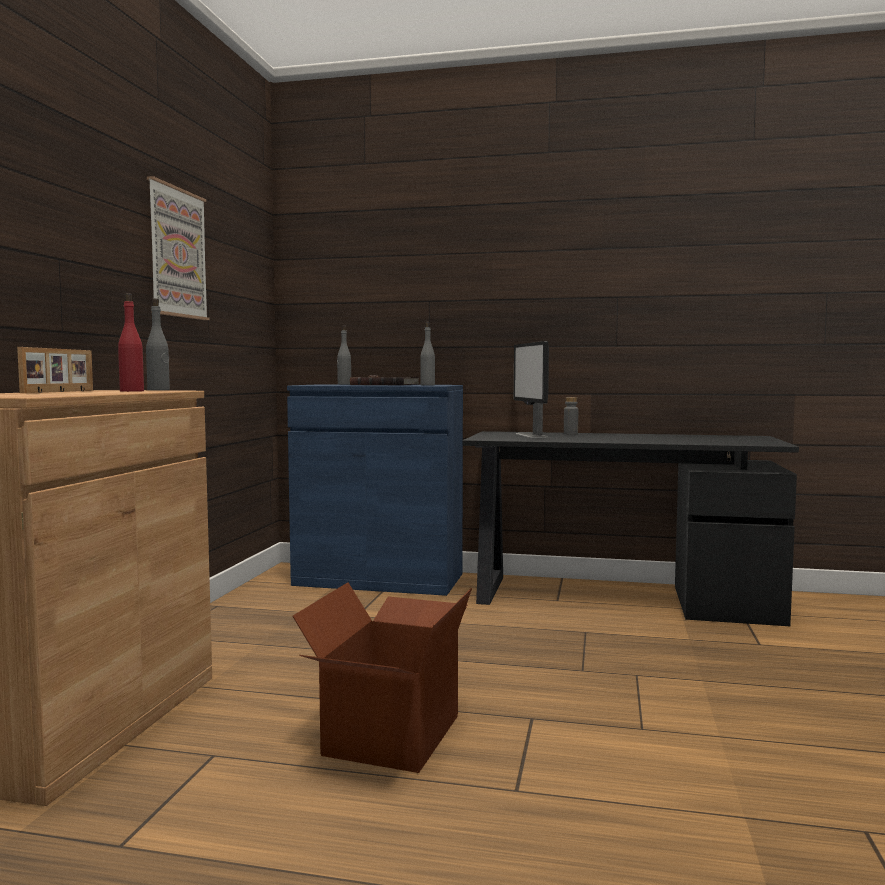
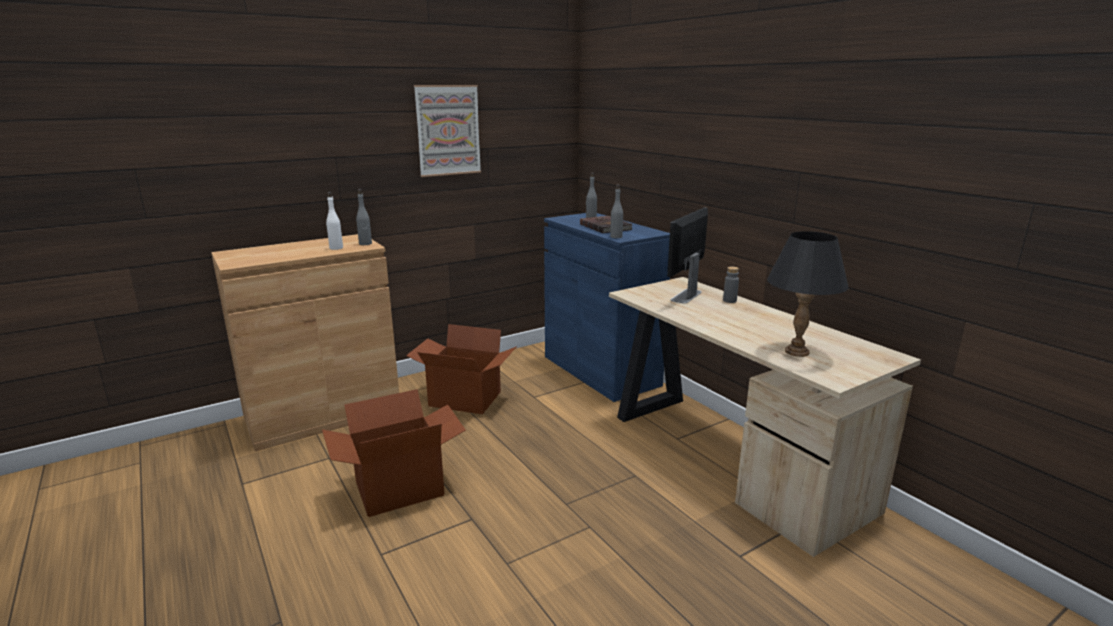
camera: 45 degrees right, 15 degrees up
(60, 392) = (306, 245): picture frame -> none
(131, 391) = (336, 248): red bottle -> white bottle
(278, 642) = (464, 399): none -> cardboard box
(618, 597) = (729, 457): black desk -> beige desk
(709, 441) = (796, 352): none -> black table lamp

